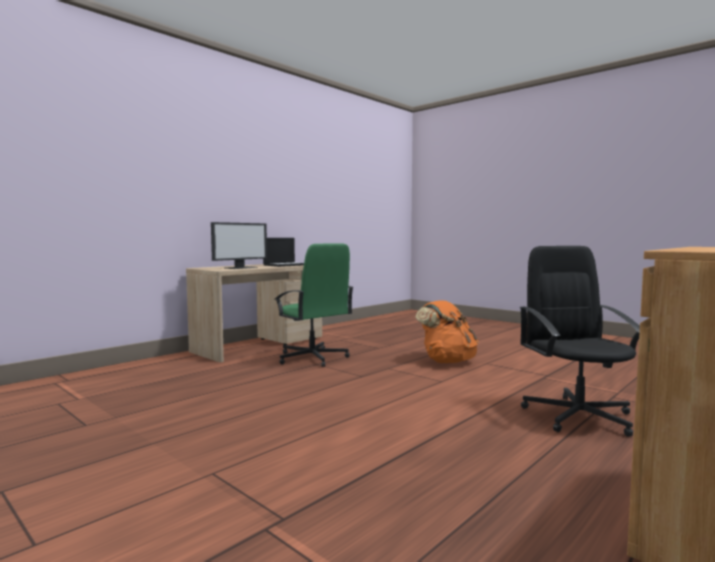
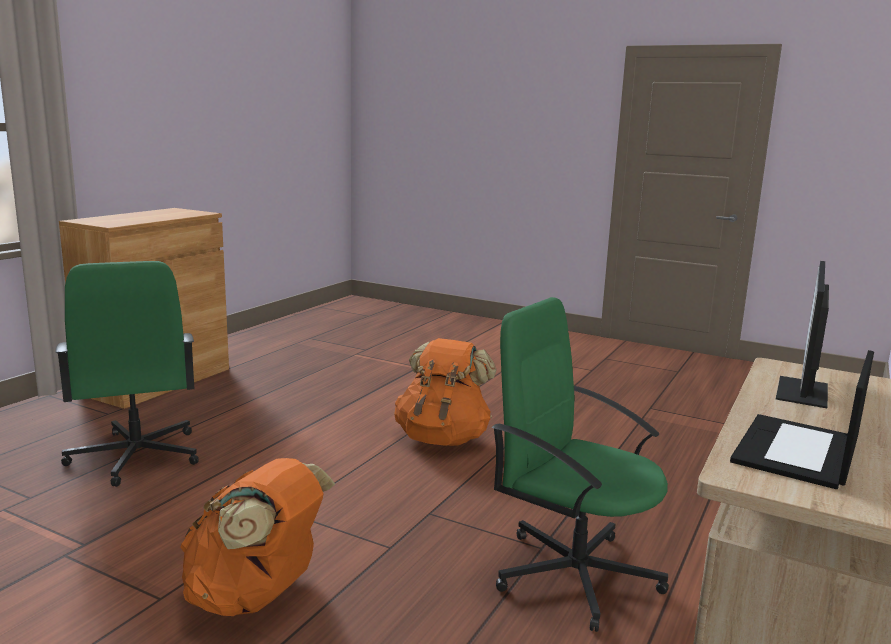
camera: 165 degrees right, 10 degrees up
(322, 412) = (443, 438): none -> orange backpack
(578, 415) = (136, 457): black office chair -> green office chair

